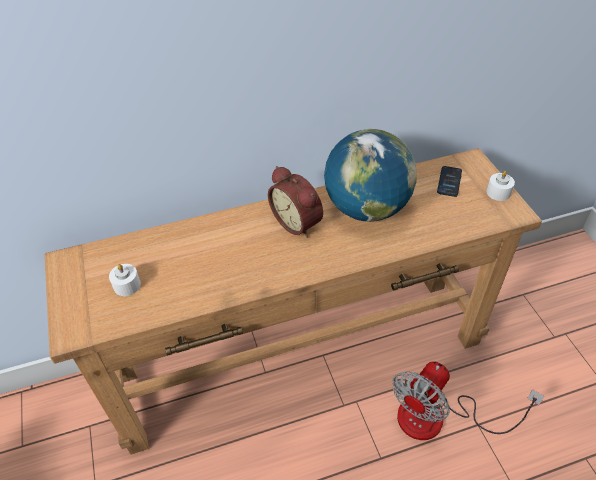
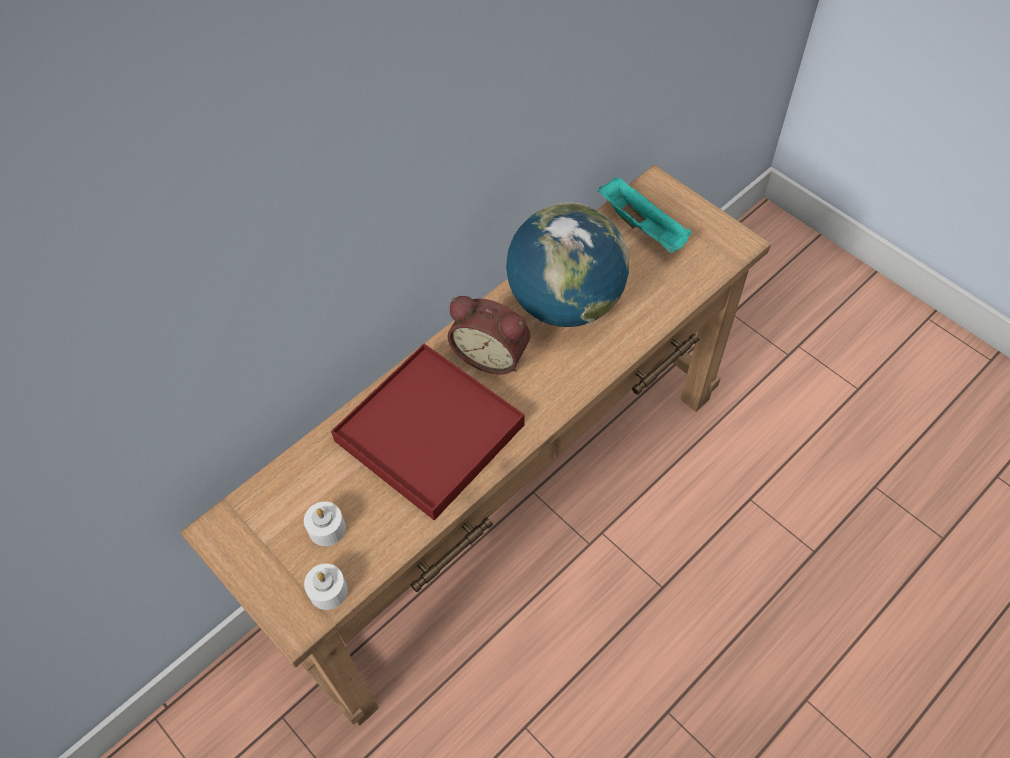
camera: 25 degrees left, 10 degrees up
(228, 253) = (429, 432): none -> red tray
(438, 418) = (704, 511): fan -> none
(449, 182) = (643, 227): phone -> turquoise tray
(498, 192) = (706, 222): white candle -> white candle (328, 591)

